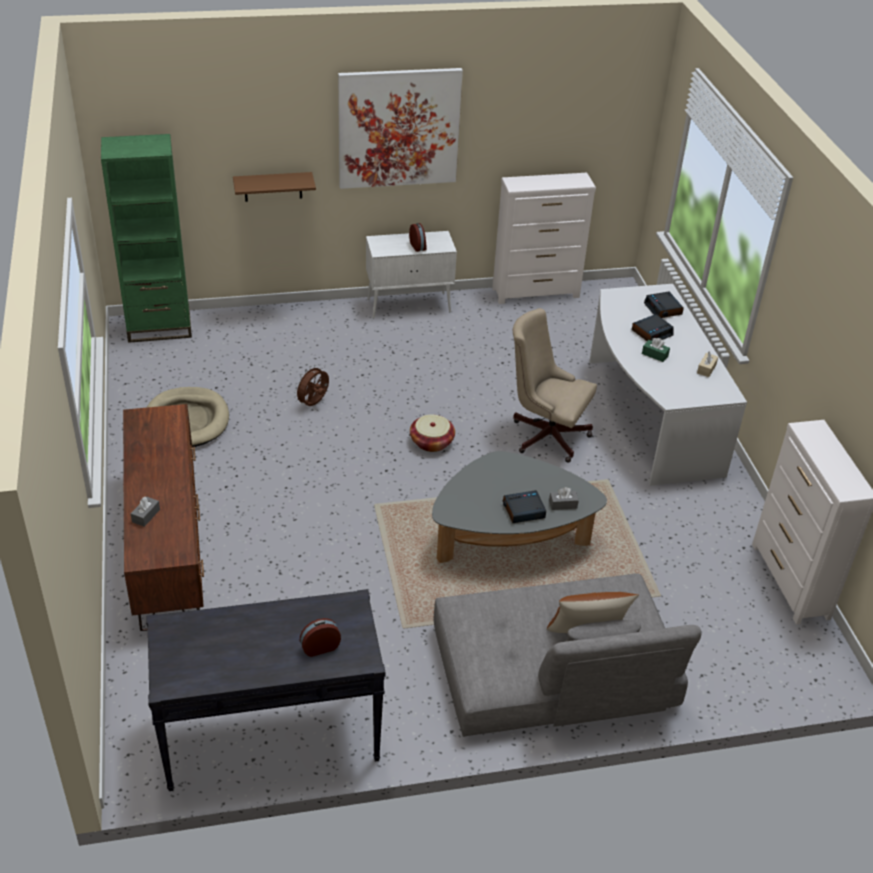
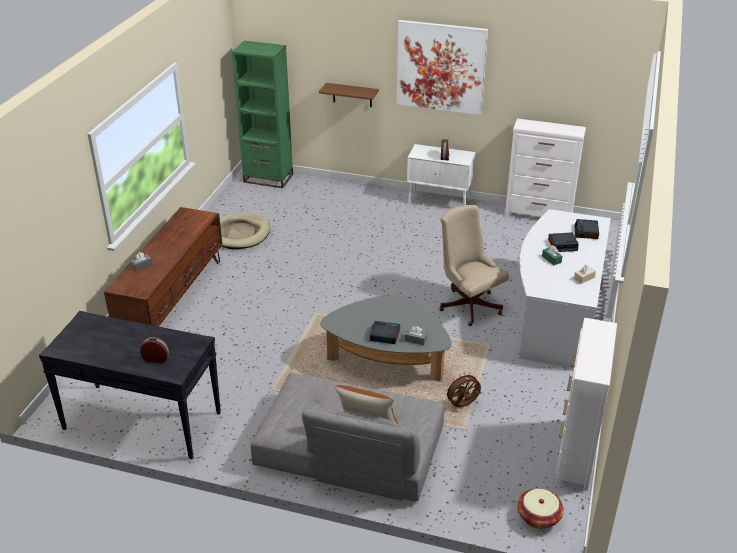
camera: 30 degrees right, 5 degrees down
(313, 404) = (325, 244): brown fan -> brown fan (462, 405)
(431, 442) = (384, 287): basket -> basket (538, 517)

